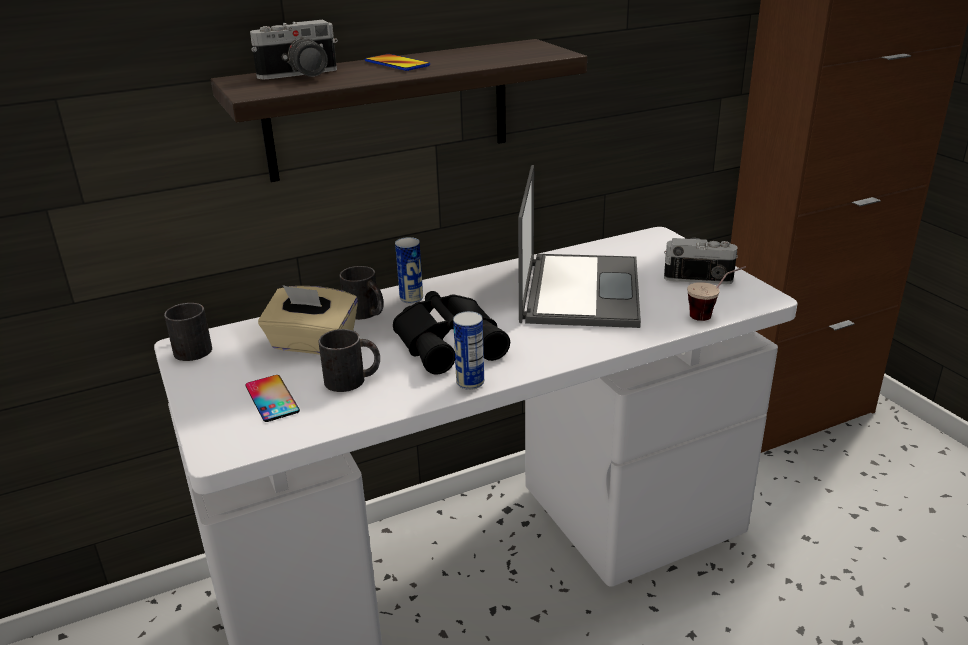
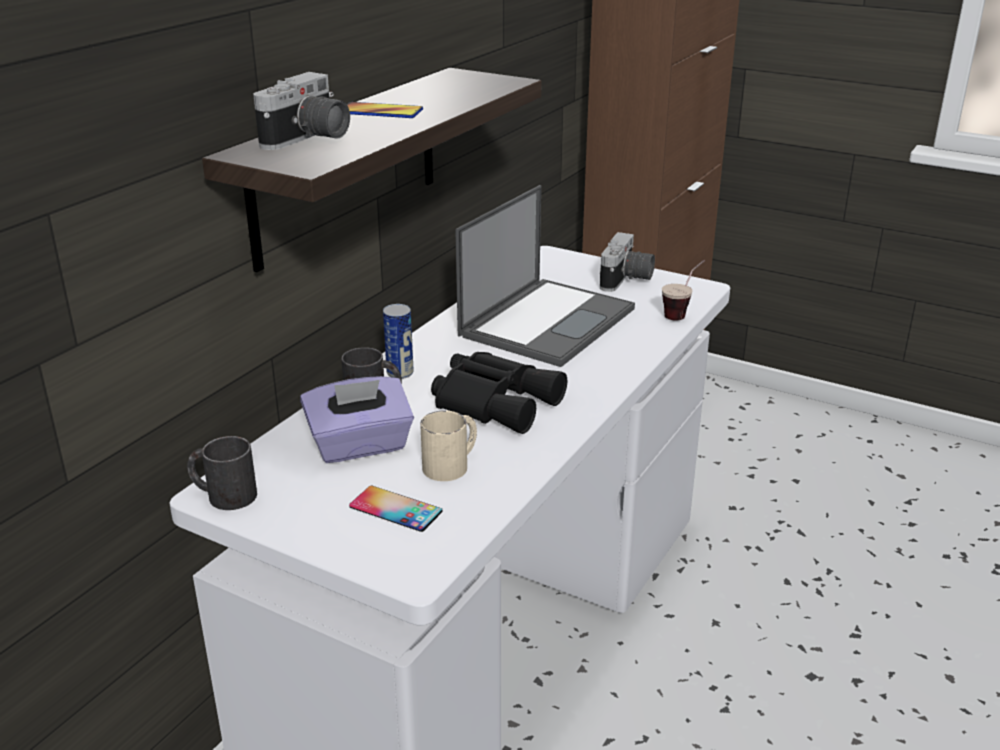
camera: 35 degrees left, 0 degrees up
(312, 344) = (360, 446): beige tissue box -> purple tissue box
(353, 379) = (452, 464): black mug -> beige mug
(470, 382) = (563, 430): can -> none
(579, 290) = (548, 321): laptop -> laptop turned 60 degrees clockwise
(698, 273) = (627, 280): camera -> camera turned 135 degrees clockwise

